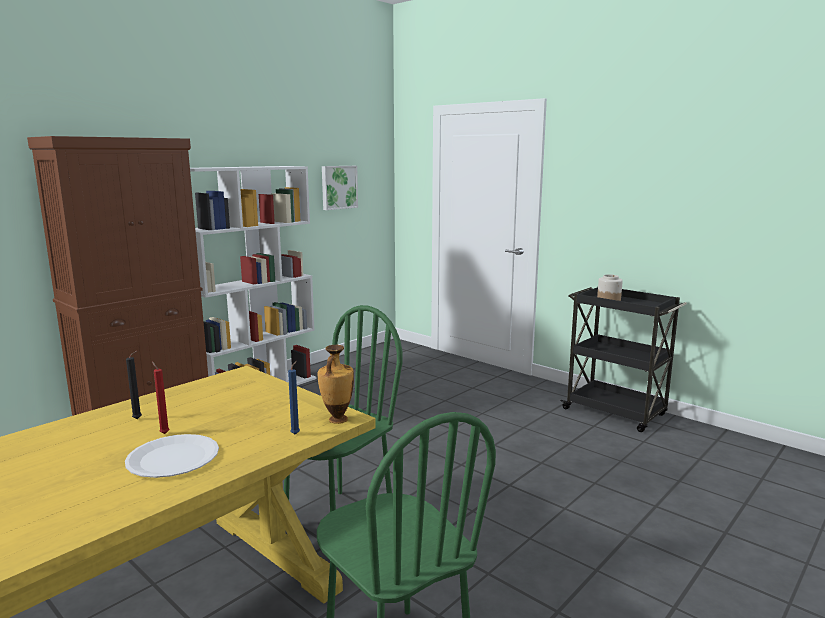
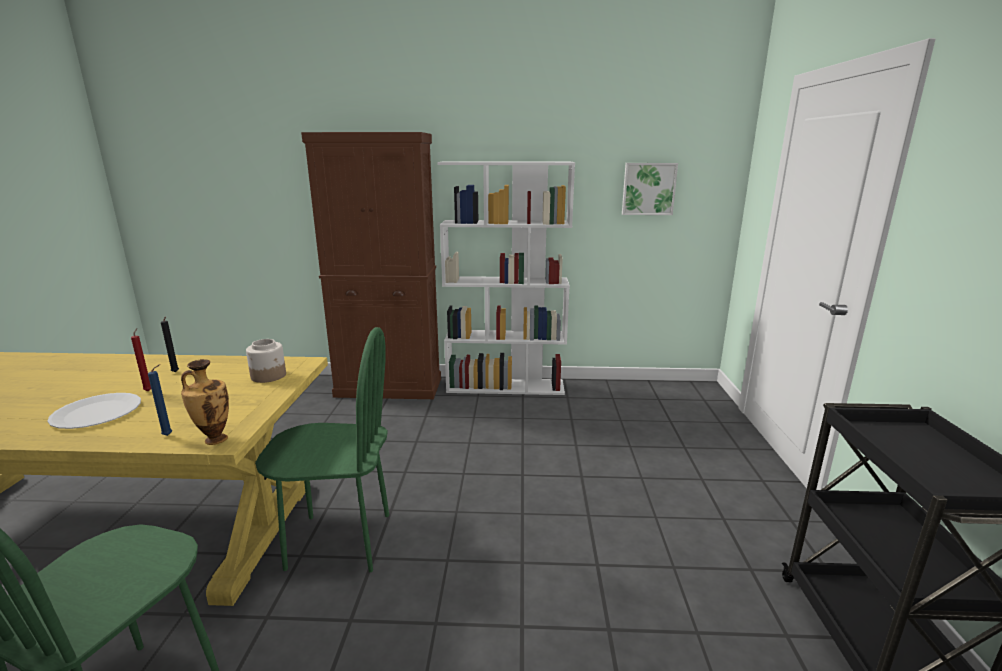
camera: 50 degrees right, 5 degrees up
(609, 300) = (901, 440): jar -> jar (269, 376)

